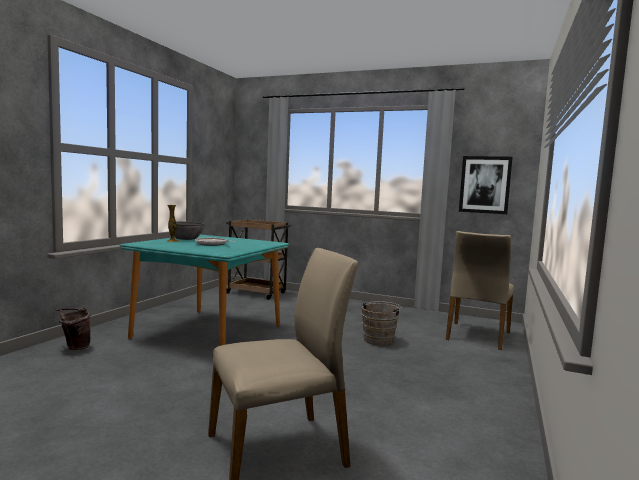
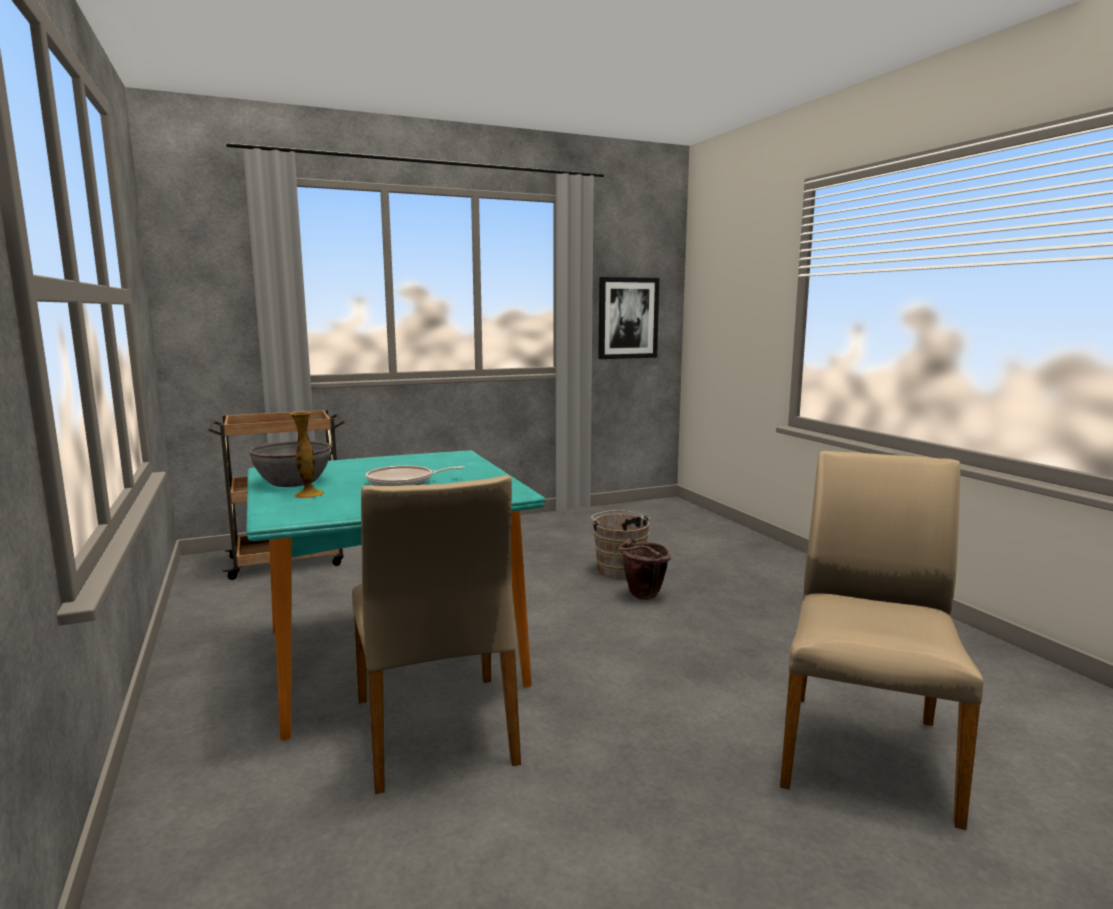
camera: 45 degrees left, 5 degrees up
(74, 347) = (218, 821): brown bucket -> brown bucket (641, 596)
(477, 336) = (681, 526): beige chair -> beige chair (437, 730)

